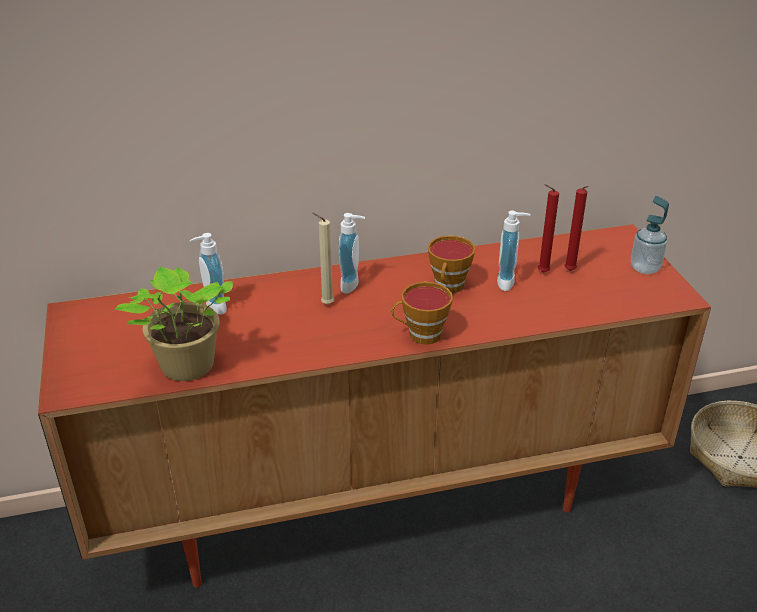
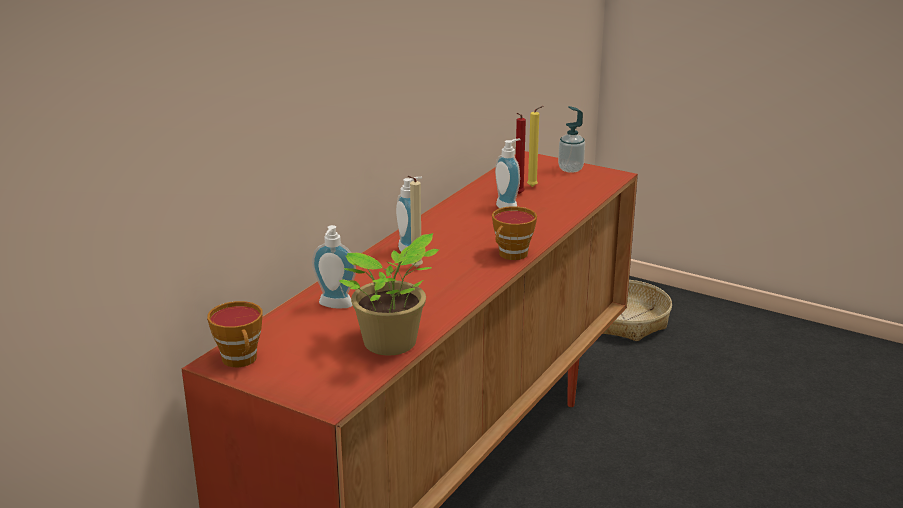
camera: 45 degrees left, 10 degrees down
(448, 287) = (477, 224): cup -> cup (241, 360)
(570, 271) = (533, 187): red candle -> yellow candle

